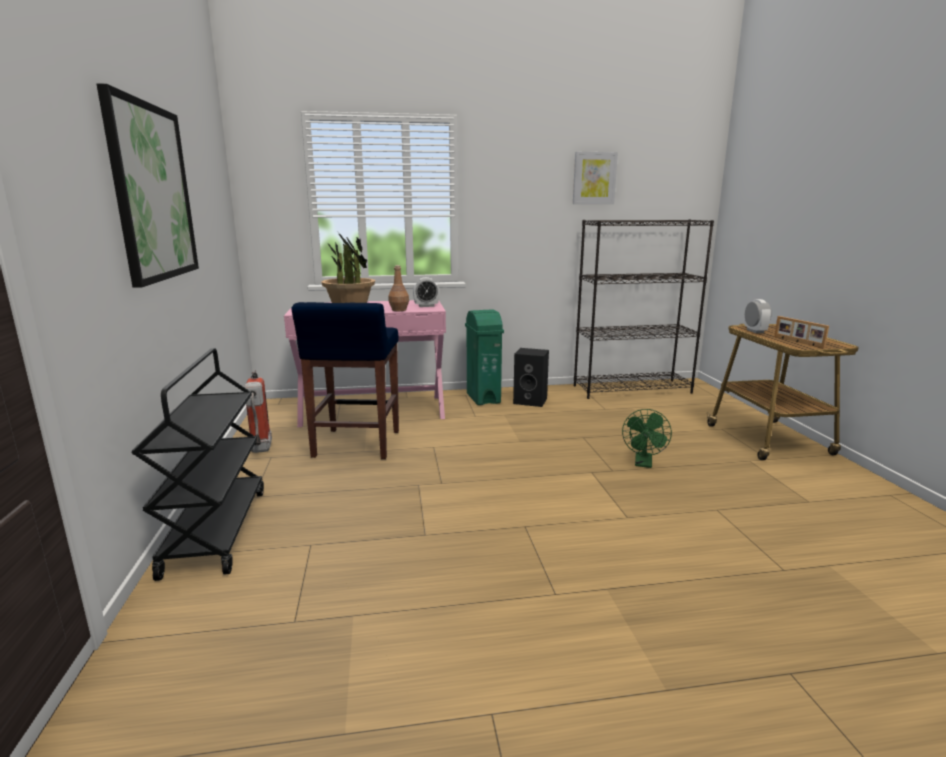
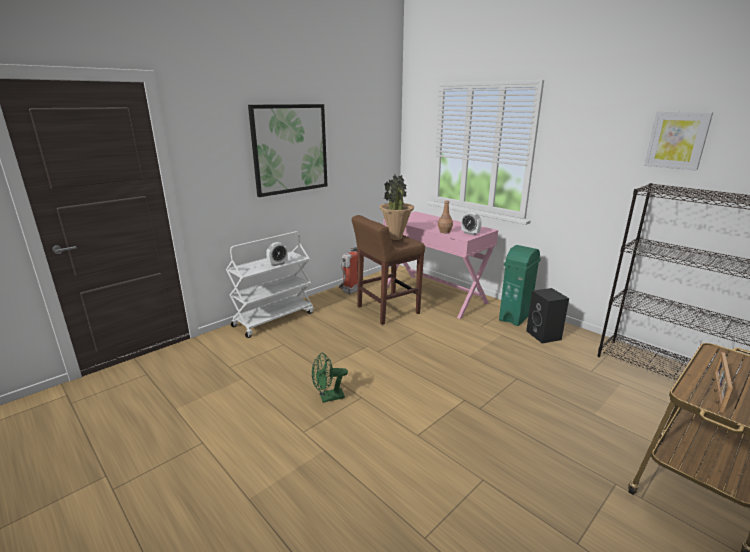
camera: 55 degrees right, 5 degrees up
(215, 530) = (274, 319): black cart -> white cart
(356, 445) = (387, 310): blue stool -> brown stool
(643, 464) = (513, 420): green fan -> green fan (328, 398)
(755, 331) = (710, 360): alarm clock -> alarm clock (278, 264)

